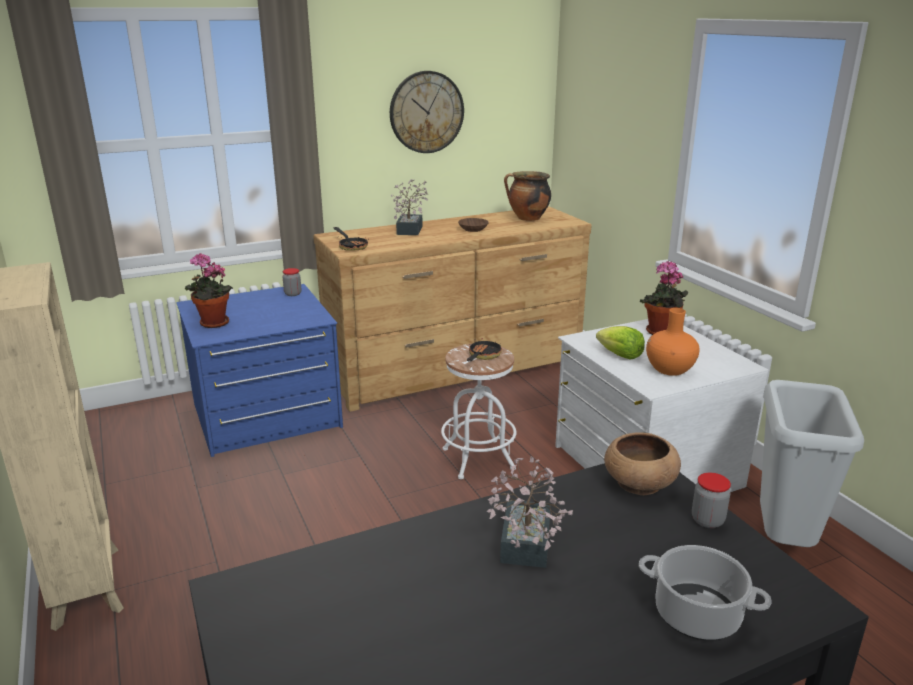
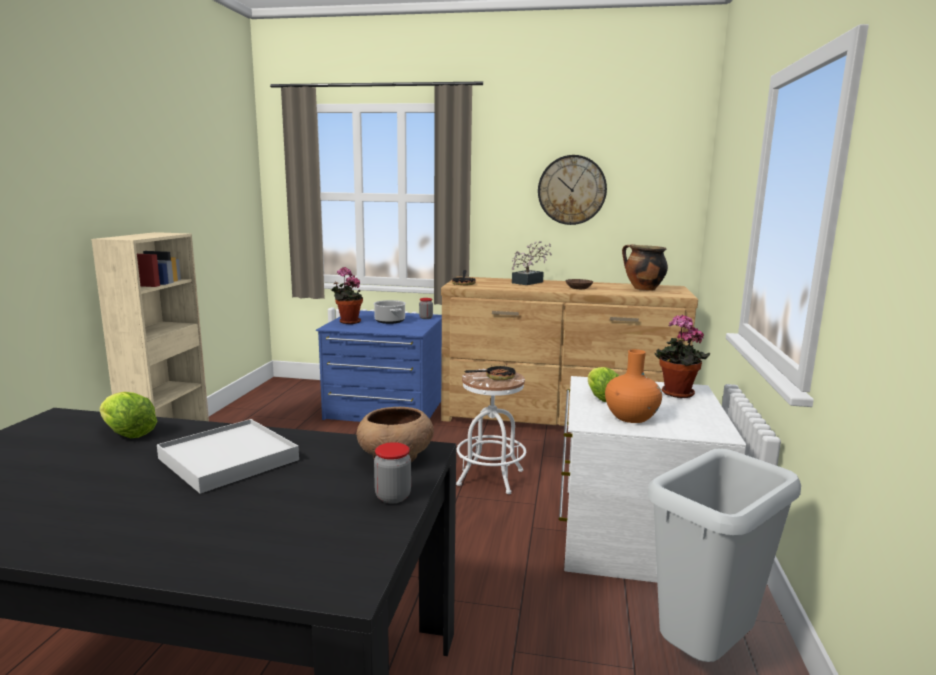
camera: 35 degrees right, 10 degrees down
(364, 570) = (127, 434): none -> lettuce
(523, 548) = (229, 459): potted plant -> white tray
(698, 614) = (240, 543): cooking pot -> cooking pot (390, 321)

